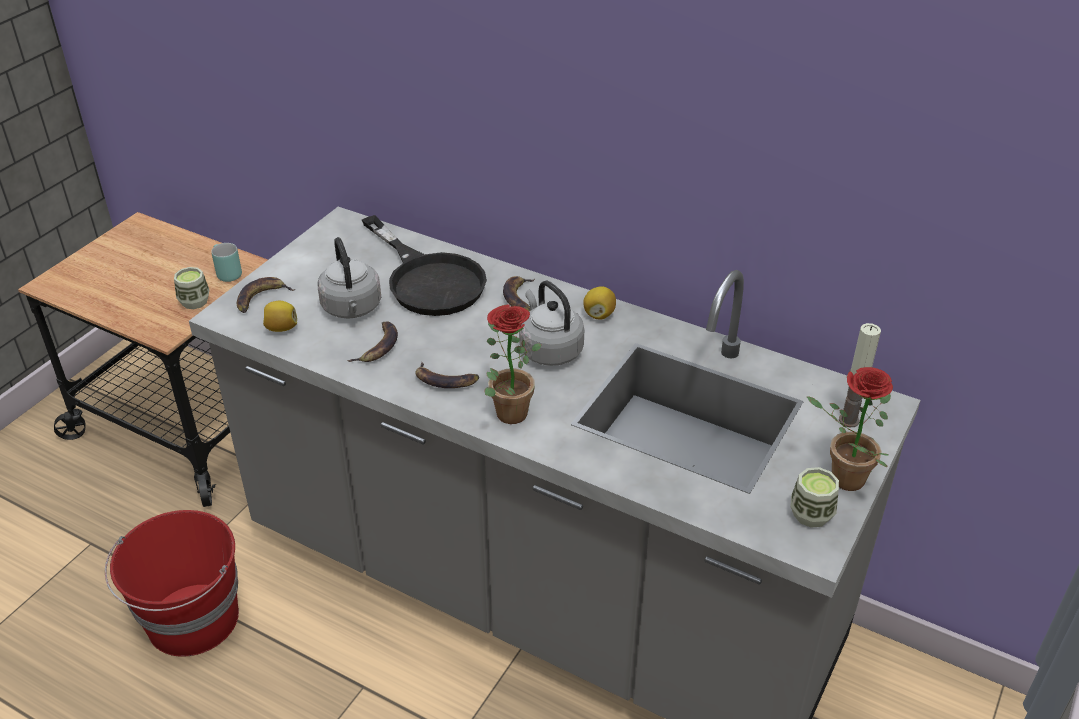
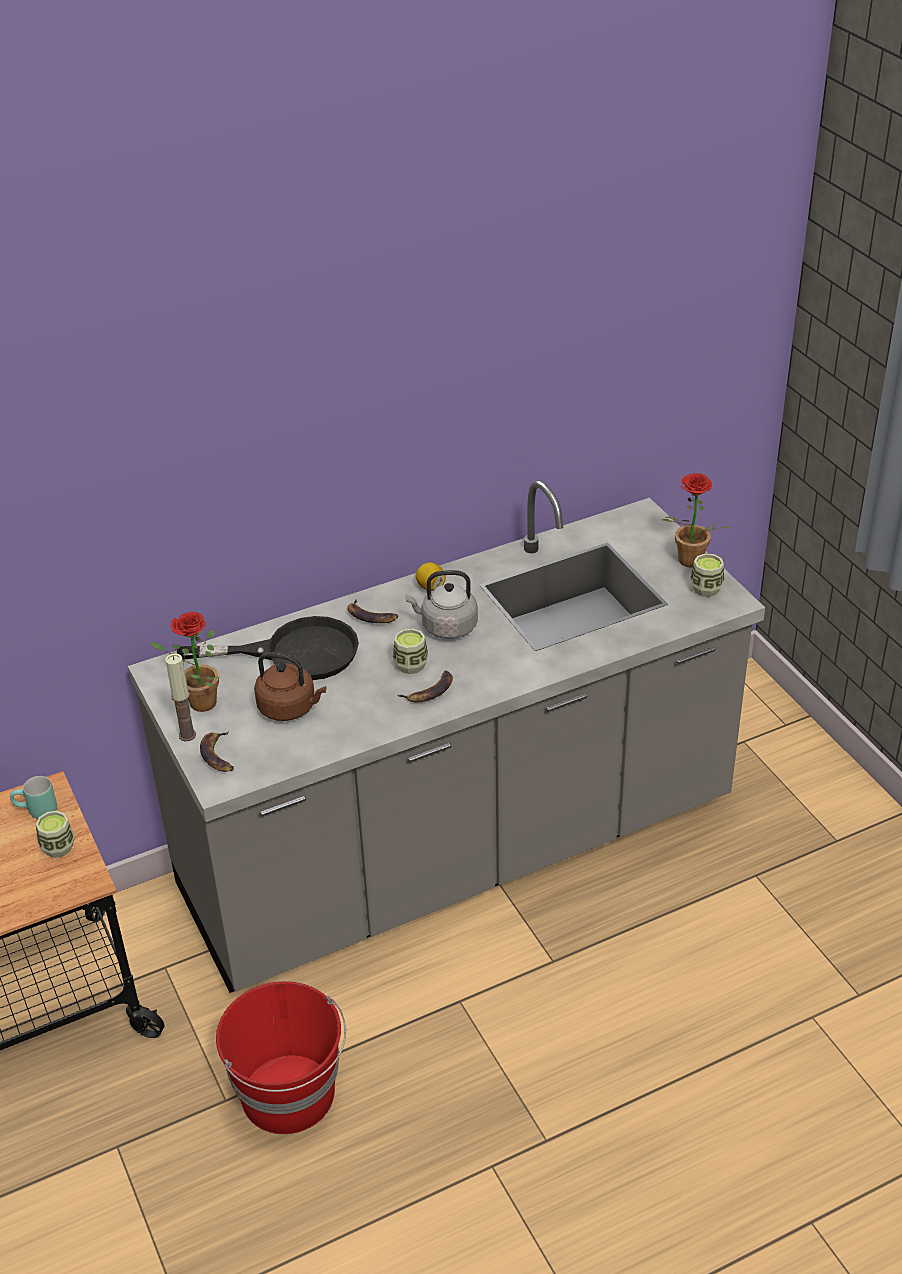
camera: 55 degrees left, 0 degrees up
(281, 328) = (274, 756): lemon -> none
(352, 309) = (290, 708): grey kettle -> brown kettle
(378, 346) = (354, 711): banana -> none
(472, 352) = (411, 665): none -> cup
(507, 410) = (492, 674): potted plant -> potted plant (197, 703)
(849, 420) = (641, 533): candle -> candle (187, 735)

